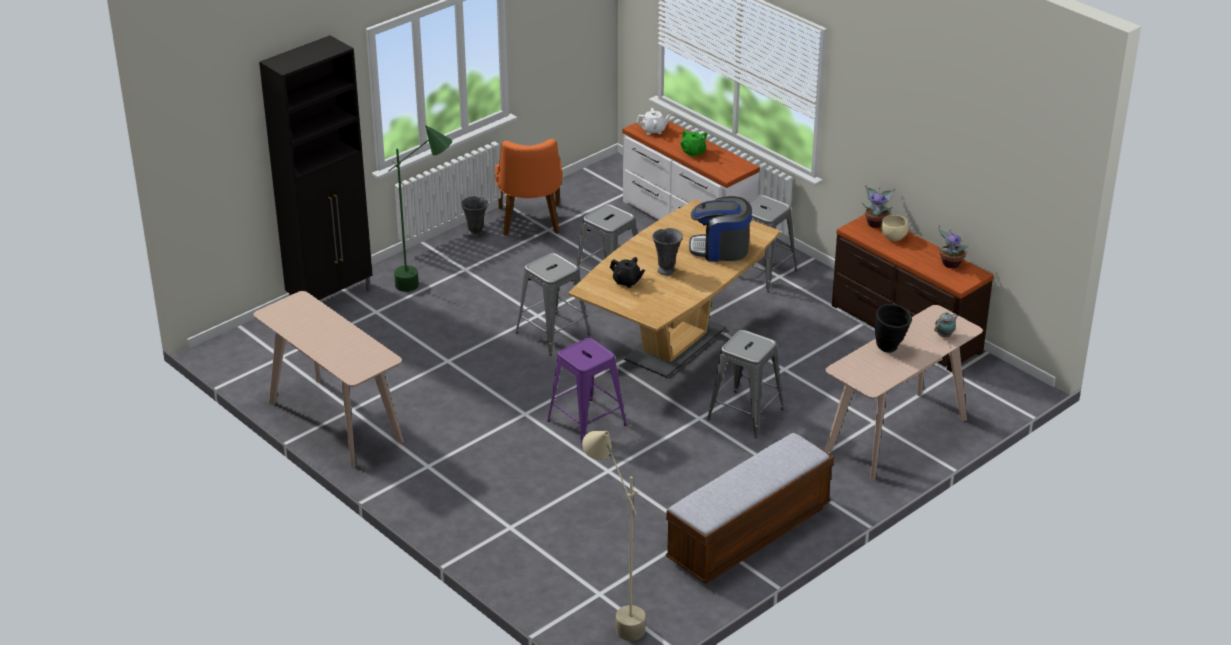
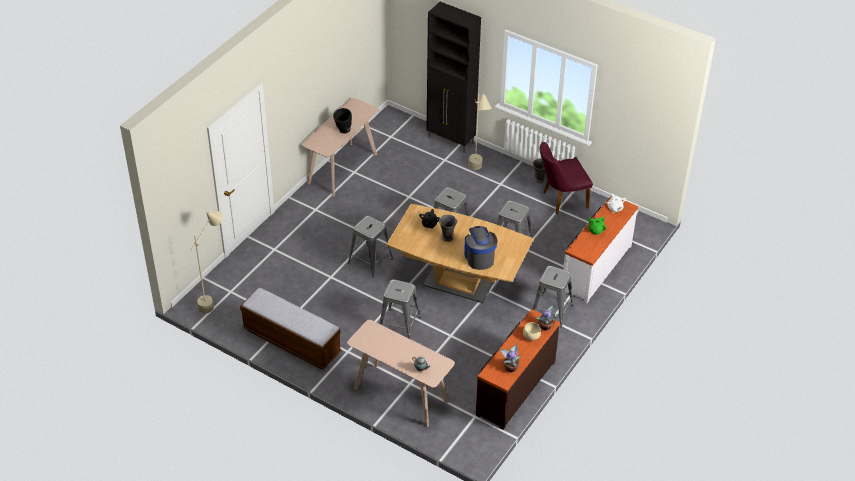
camera: 75 degrees right, 10 degrees up
(426, 285) = (477, 173): green floor lamp -> beige floor lamp
(530, 224) = (560, 200): orange chair -> purple chair
(587, 423) = (370, 261): purple stool -> grey stool
(891, 349) = (398, 346): black vase -> black vase (343, 131)

